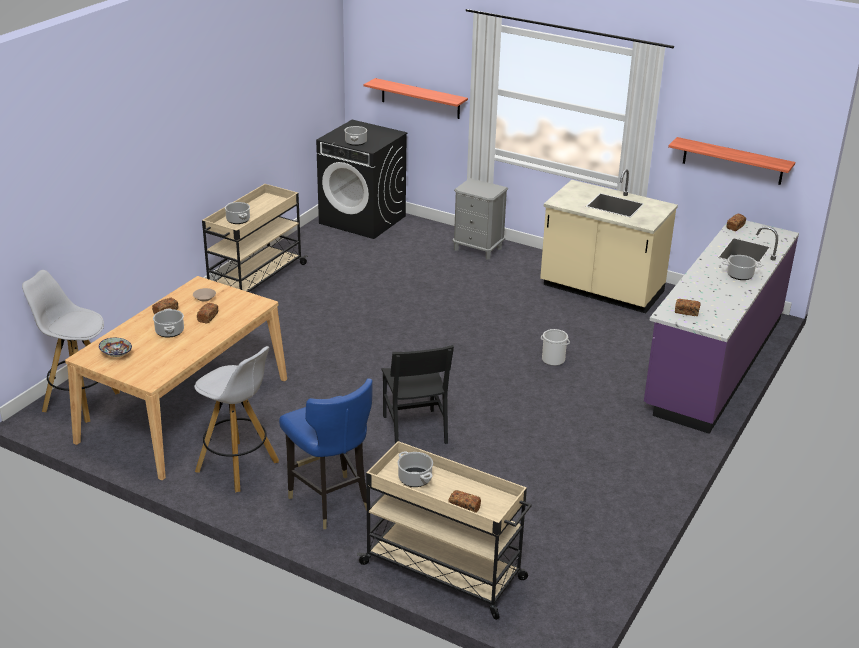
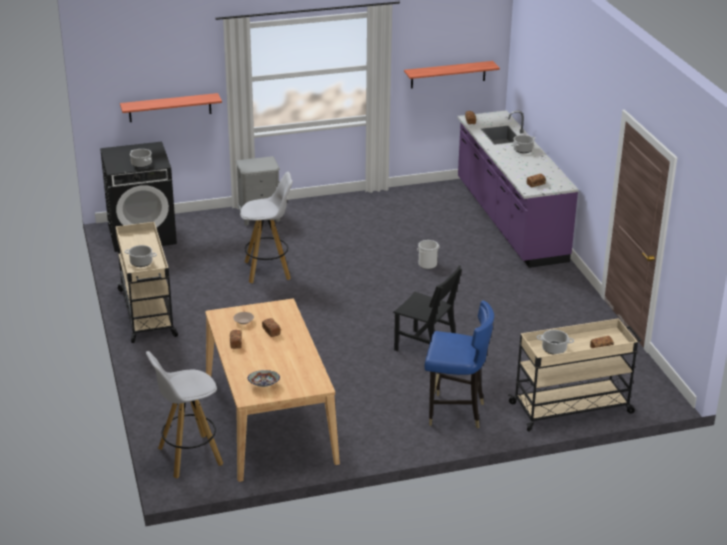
camera: 45 degrees left, 0 degrees up
(169, 331) = (266, 353): cooking pot -> none
(238, 467) = (369, 428): white stool -> white stool (268, 270)
(601, 290) = (381, 208): beige counter -> none

